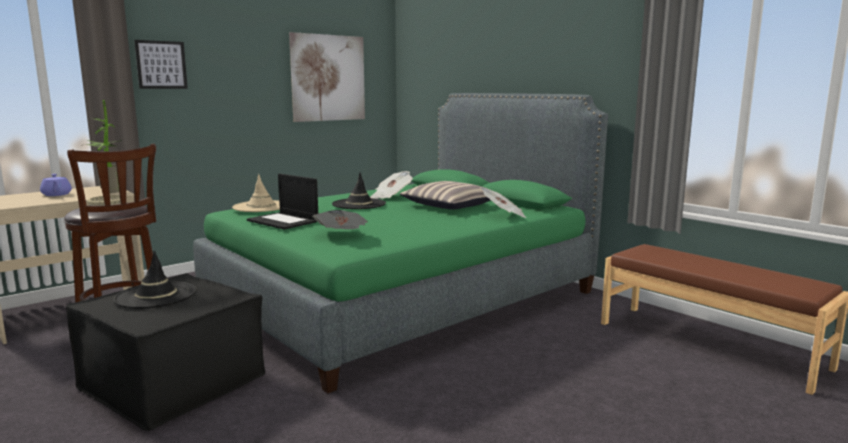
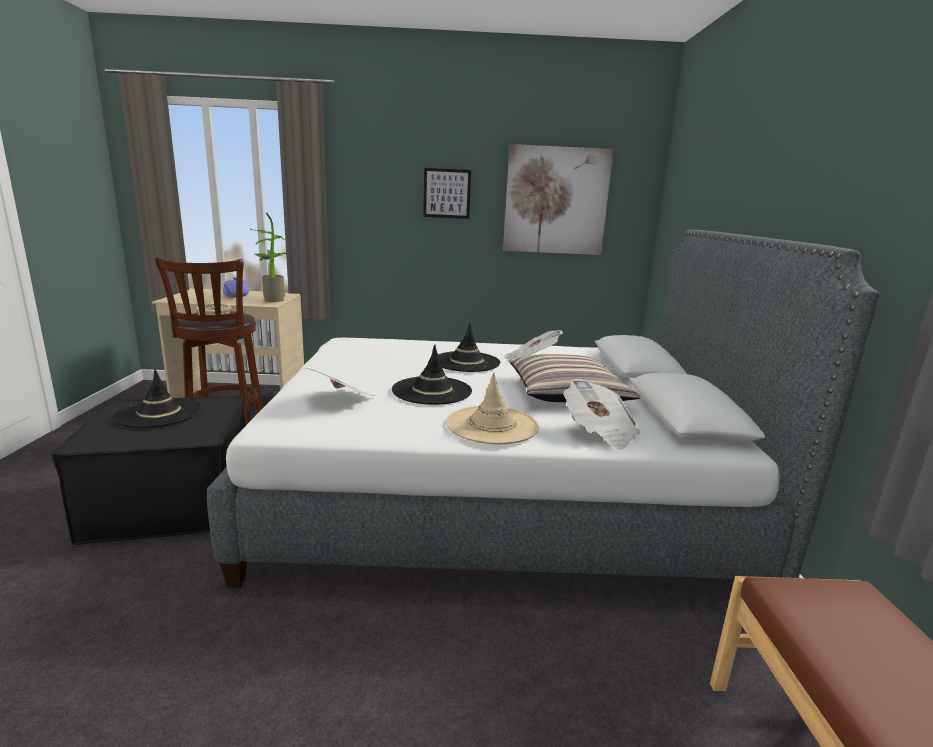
camera: 40 degrees right, 5 degrees up
(161, 65) = (362, 180): picture -> picture (447, 193)
(261, 207) = (373, 341): beige hat -> beige hat (492, 425)
(284, 221) = (342, 364): laptop -> none
(380, 220) = (432, 391): none -> black hat
(404, 297) = (497, 493): green bed -> white bed

